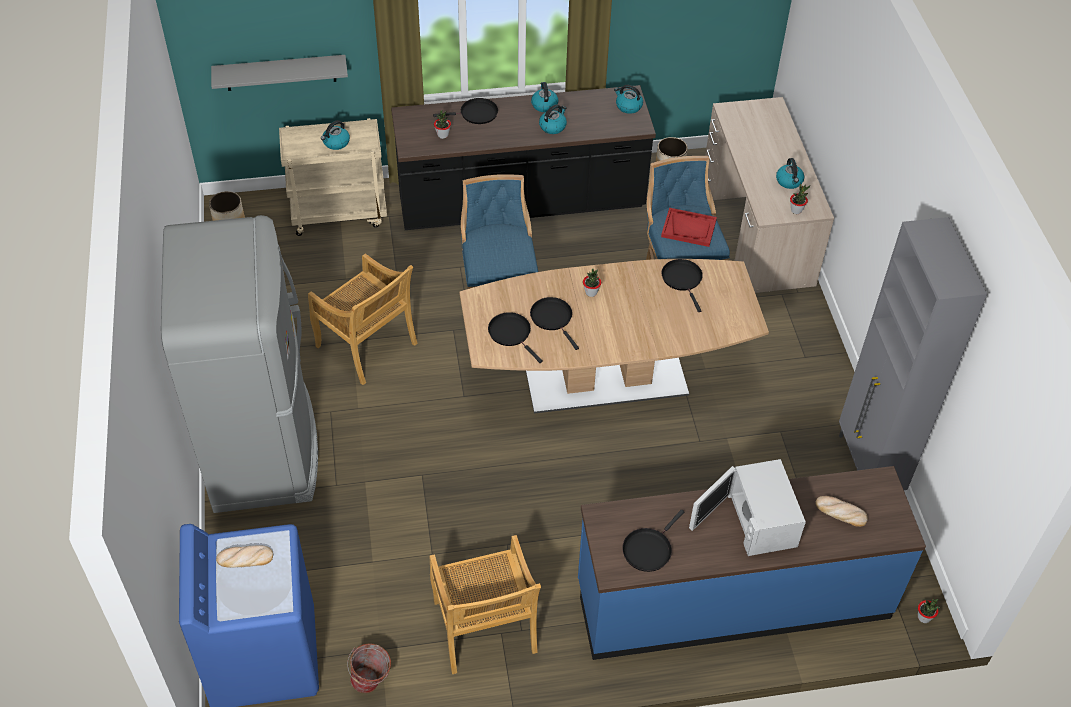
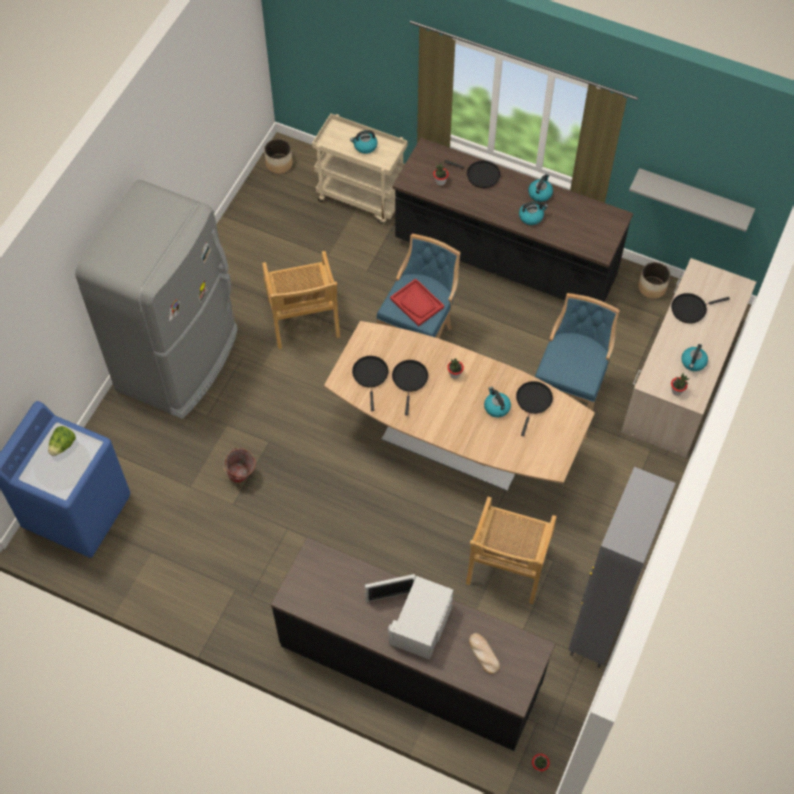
camera: 35 degrees right, 10 degrees up
(245, 558) = (63, 446): bread -> lettuce
(280, 72) = (345, 71): grey shelf -> grey shelf (694, 197)
(372, 682) = (130, 571): bucket -> bucket (241, 477)
(485, 629) = (227, 580): beige chair -> beige chair (507, 566)
(628, 106) = (606, 228): kettle -> kettle (496, 407)
(648, 549) = (326, 597): black frying pan -> black frying pan (690, 309)
(689, 228) = (576, 360): red tray -> red tray (417, 303)
(732, 599) = (410, 665): blue counter -> black counter

